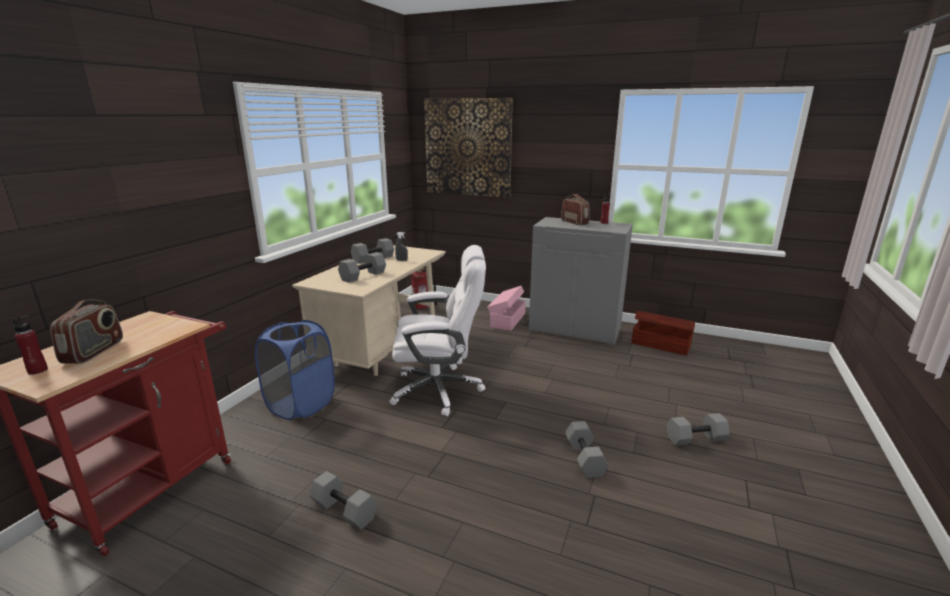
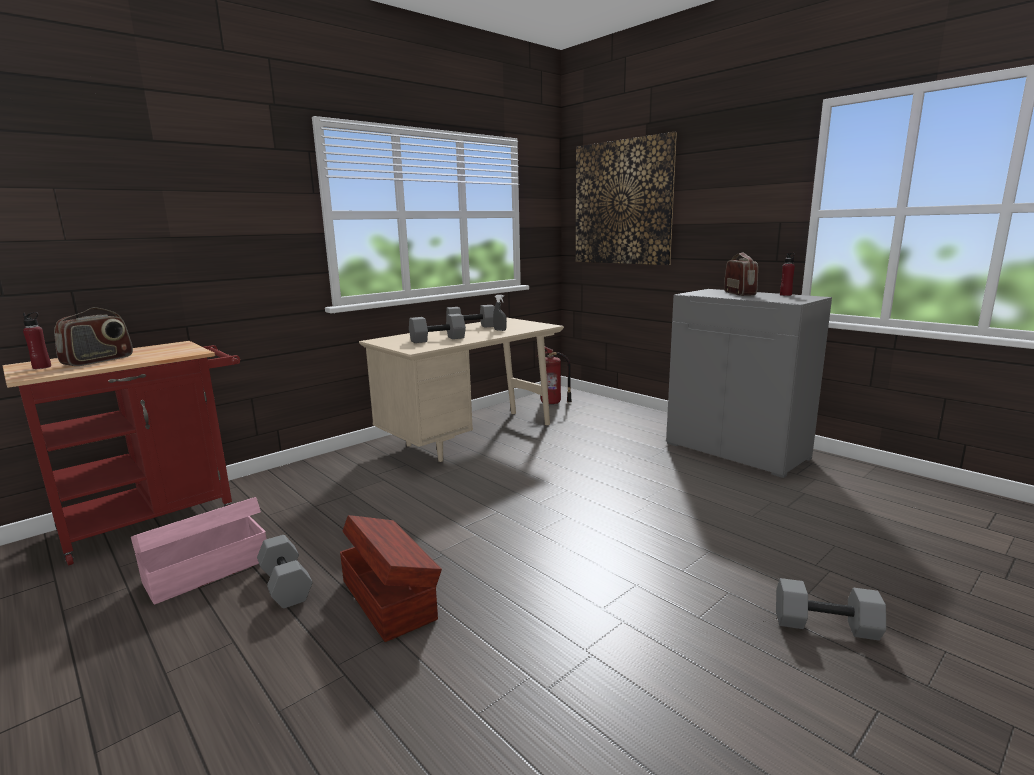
camera: 25 degrees right, 5 degrees down
(301, 404) = (342, 475): blue laundry basket -> none
(439, 389) = (496, 487): white office chair -> none
(507, 320) = (647, 428): pink storage box -> pink storage box (206, 570)
(585, 459) = (617, 606): grey dumbbell -> none
(660, 344) = (865, 487): brown storage box -> brown storage box (389, 598)

